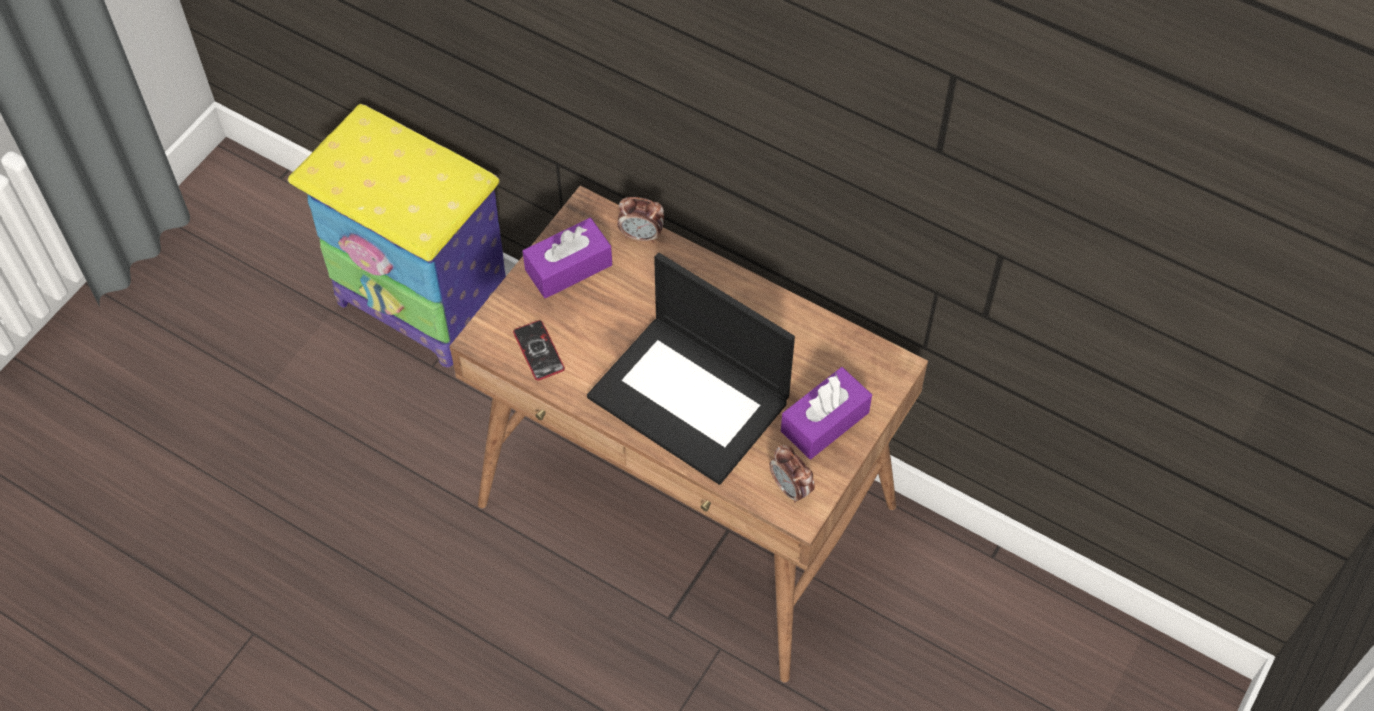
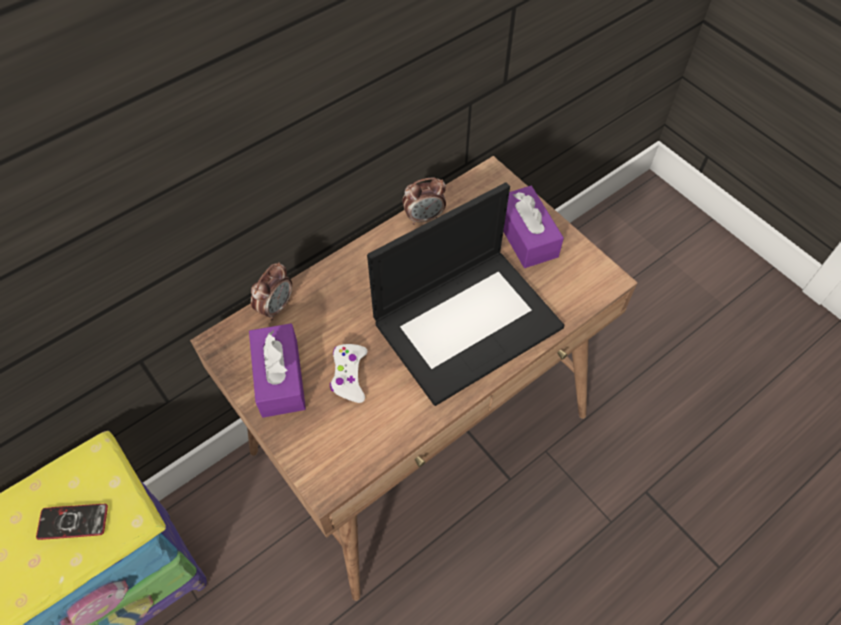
camera: 70 degrees left, 0 degrees up
(538, 351) = (363, 433): phone -> phone (73, 522)
(591, 320) = (349, 376): none -> white game controller
(791, 488) = (582, 279): alarm clock -> alarm clock (424, 217)

